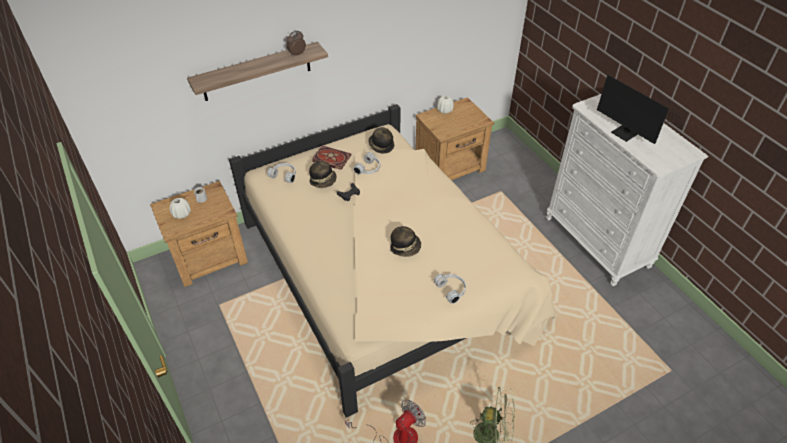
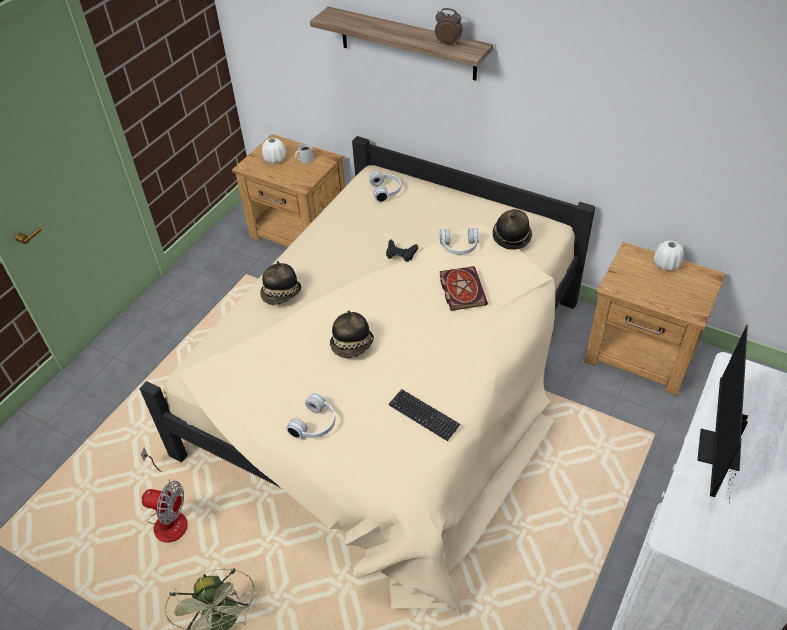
camera: 60 degrees right, 0 degrees up
(323, 181) = (405, 224): hat -> hat (281, 295)
(330, 159) = (448, 210): book -> book (461, 289)
(479, 242) = (423, 415): none -> keyboard

